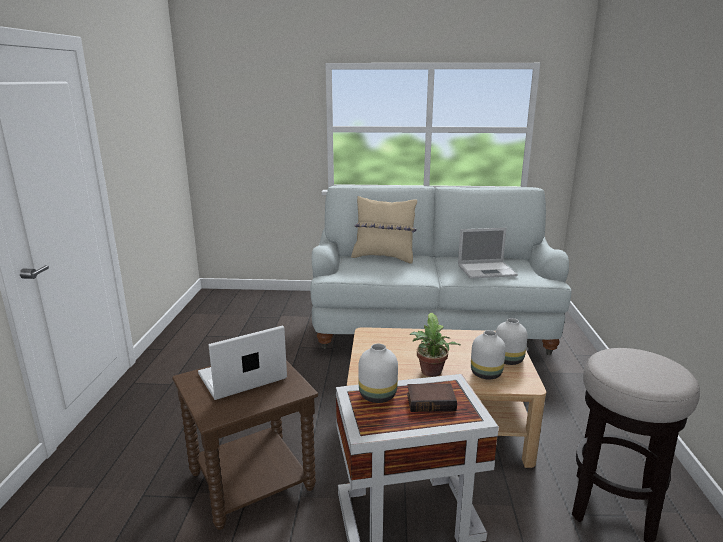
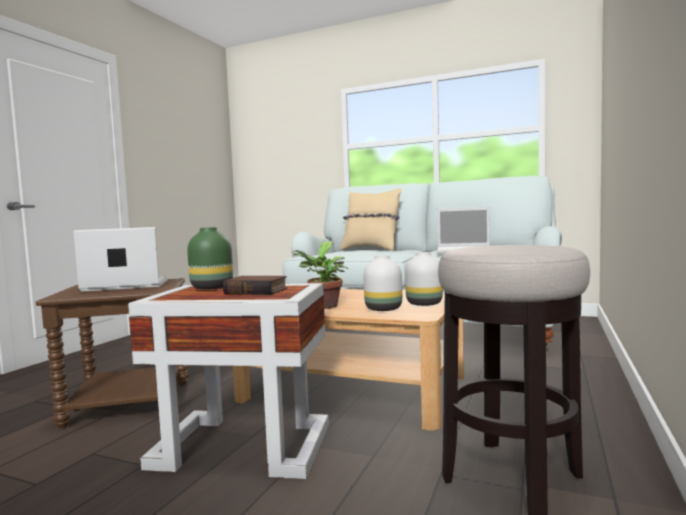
camera: 20 degrees right, 15 degrees down
(378, 395) = (213, 287): white vase -> green vase

